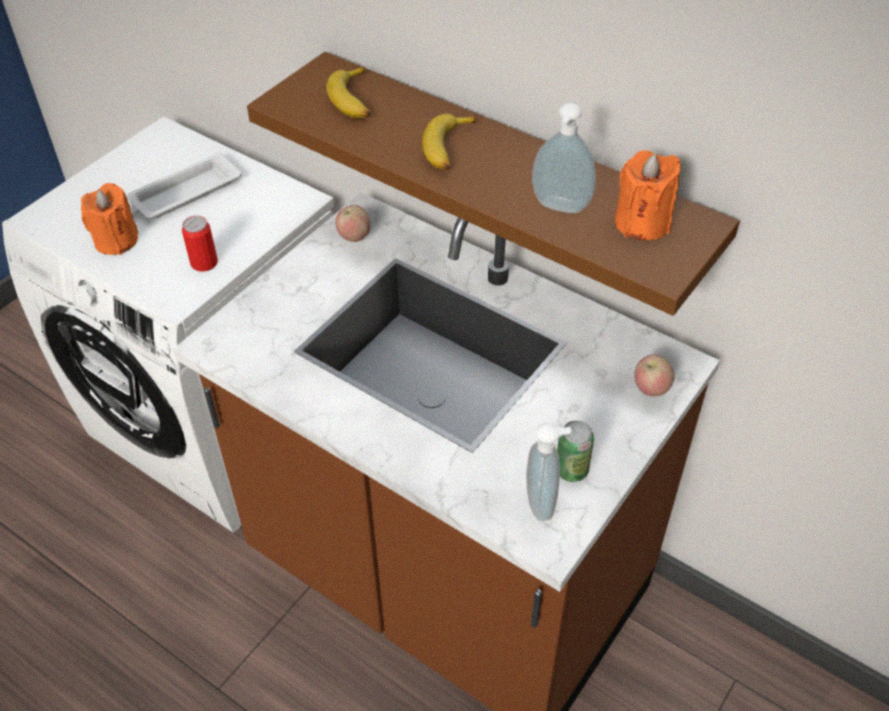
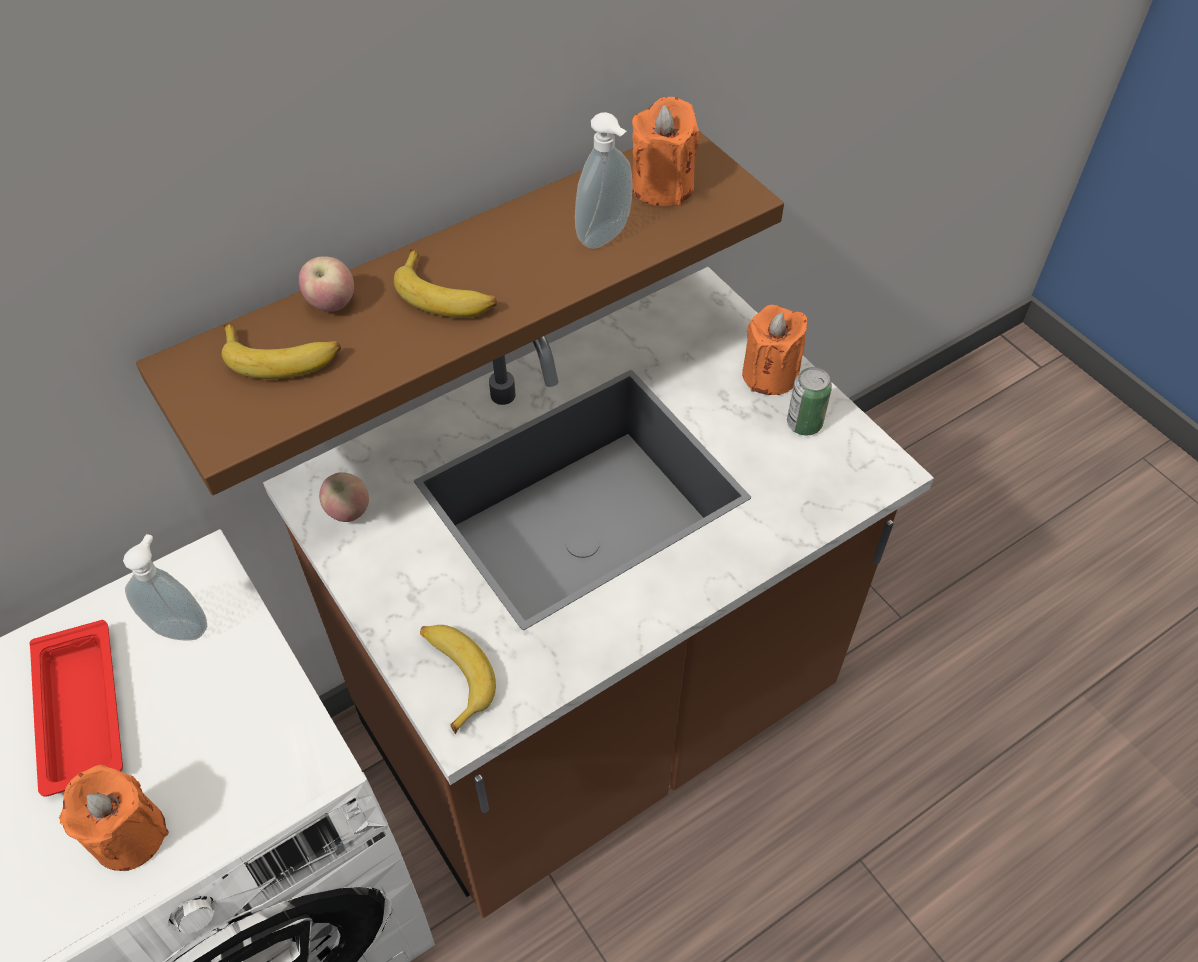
camera: 70 degrees left, 5 degrees up
(184, 194) = (81, 715): white tray -> red tray
(204, 263) = (257, 718): can -> none
(246, 328) = (453, 675): none -> banana
(543, 502) = (836, 460): soap dispenser -> soap dispenser (181, 626)
(615, 433) = (770, 375): none -> orange candle
(651, 389) = (724, 328): apple -> apple (331, 304)

